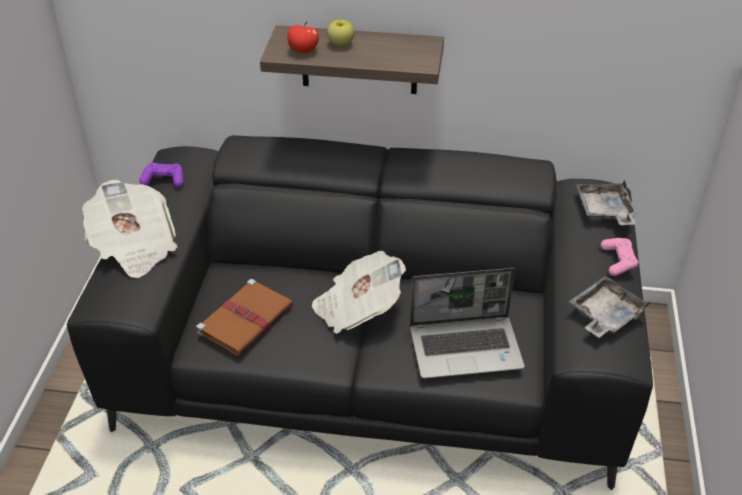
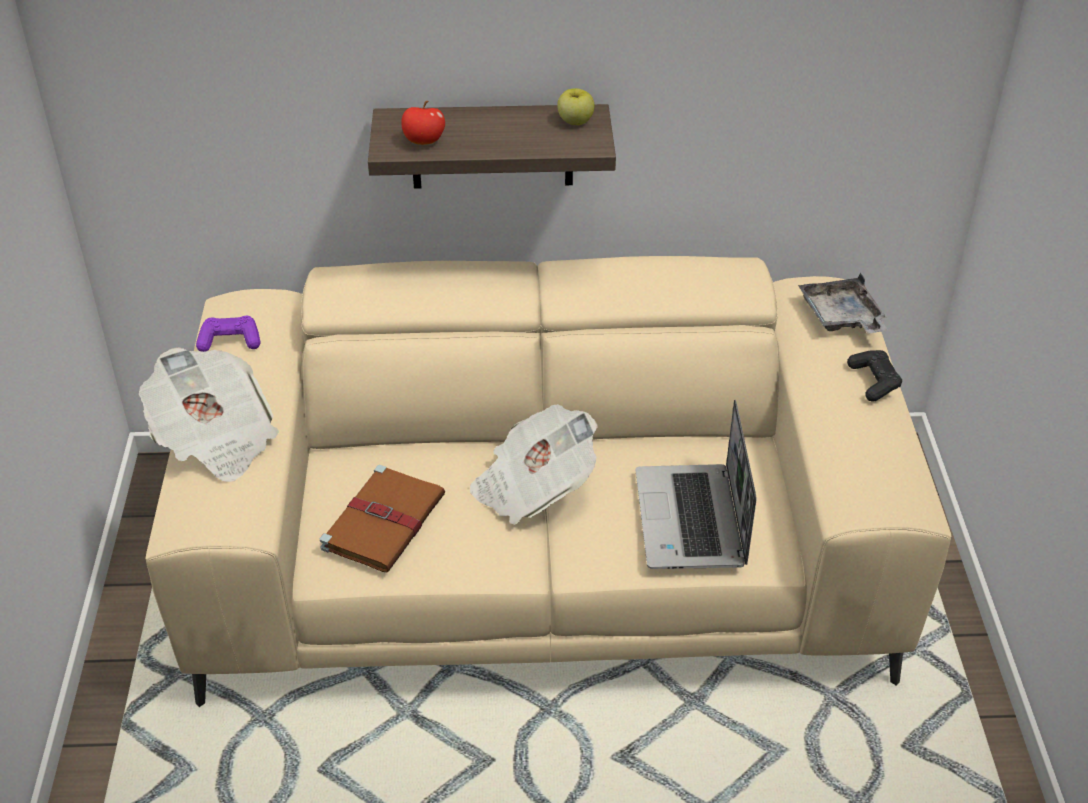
camera: 10 degrees left, 0 degrees up
(341, 44) = (472, 127): apple -> apple (575, 121)
(371, 368) = (544, 569): black sofa -> beige sofa
(466, 347) = (692, 520): laptop -> laptop turned 105 degrees clockwise
(605, 315) = (873, 454): grey tray -> none
(618, 261) = (874, 381): pink game controller -> black game controller

